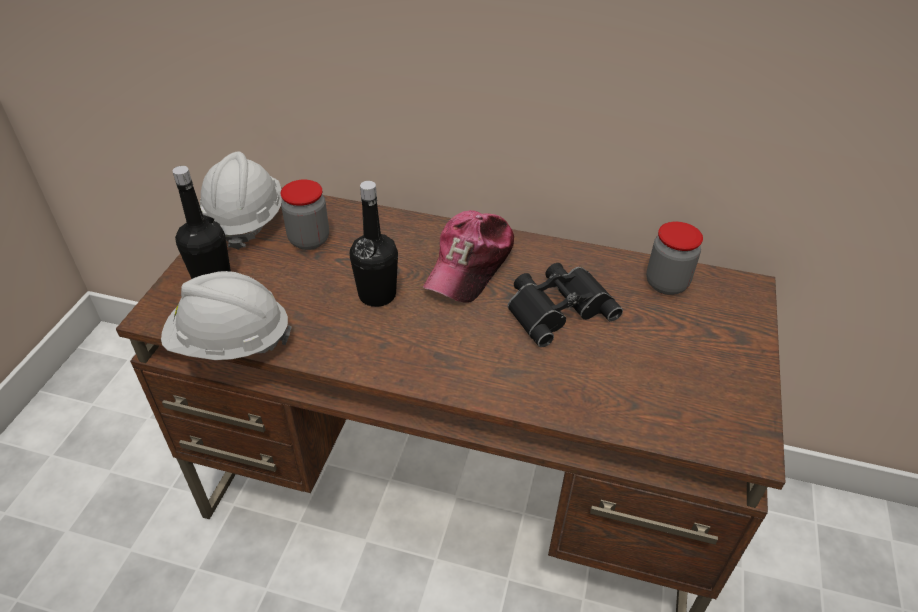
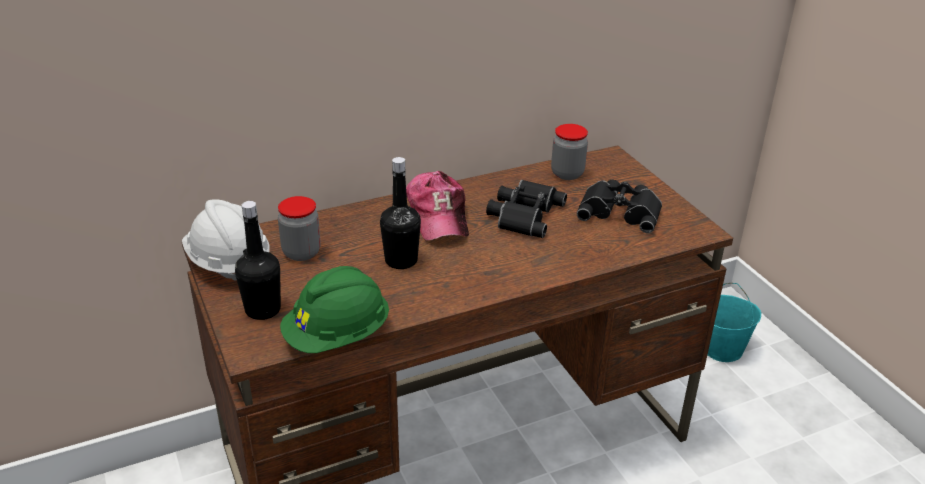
camera: 40 degrees left, 10 degrees down
(230, 342) = (337, 337): white hard hat -> green hard hat
(674, 363) = (620, 211): none -> black binoculars
(834, 577) = (722, 349): none -> turquoise bucket

